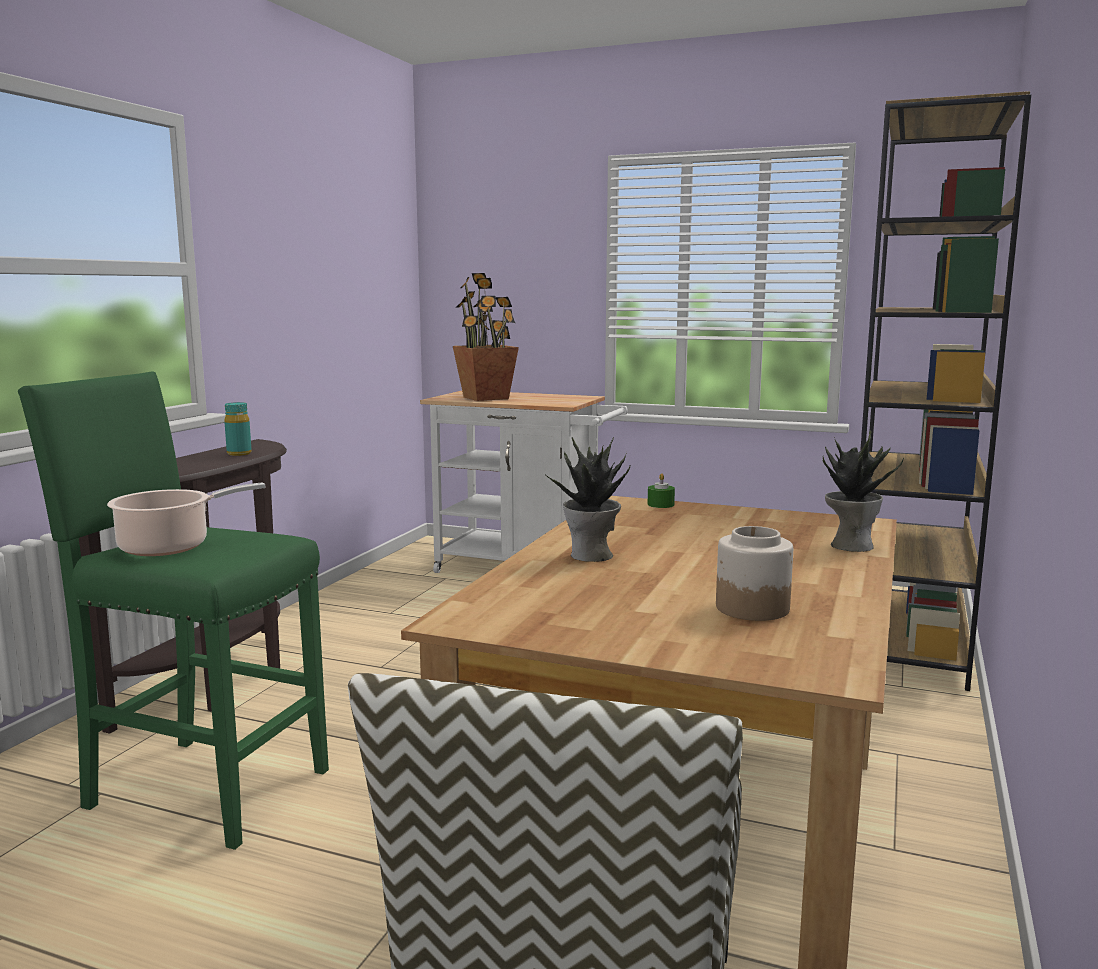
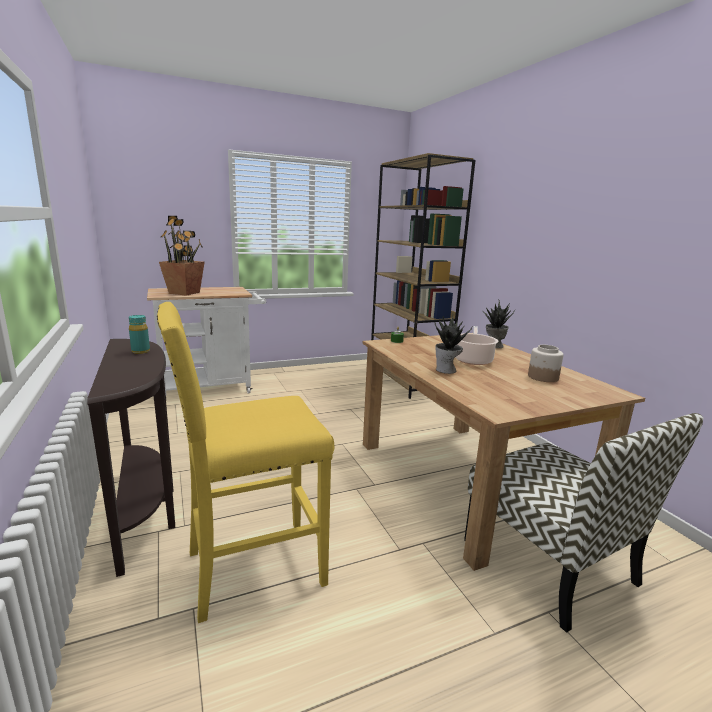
camera: 45 degrees left, 5 degrees up
(170, 546) = (247, 422): cooking pot -> cooking pot (473, 359)
(204, 787) = (252, 568): green stool -> yellow stool

